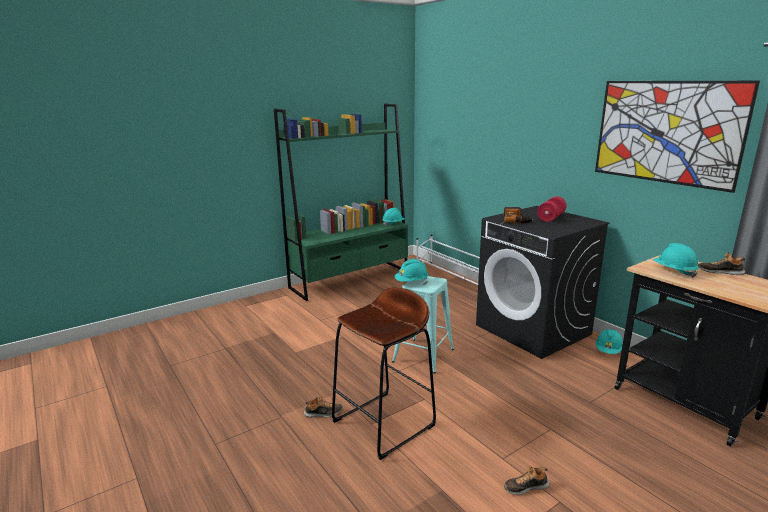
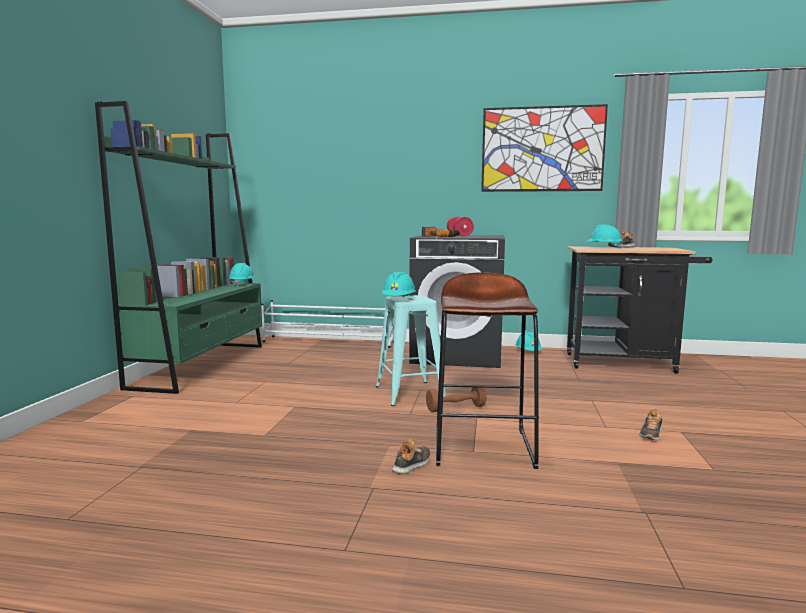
camera: 45 degrees left, 10 degrees down
(427, 383) = (455, 408): none -> brown dumbbell

